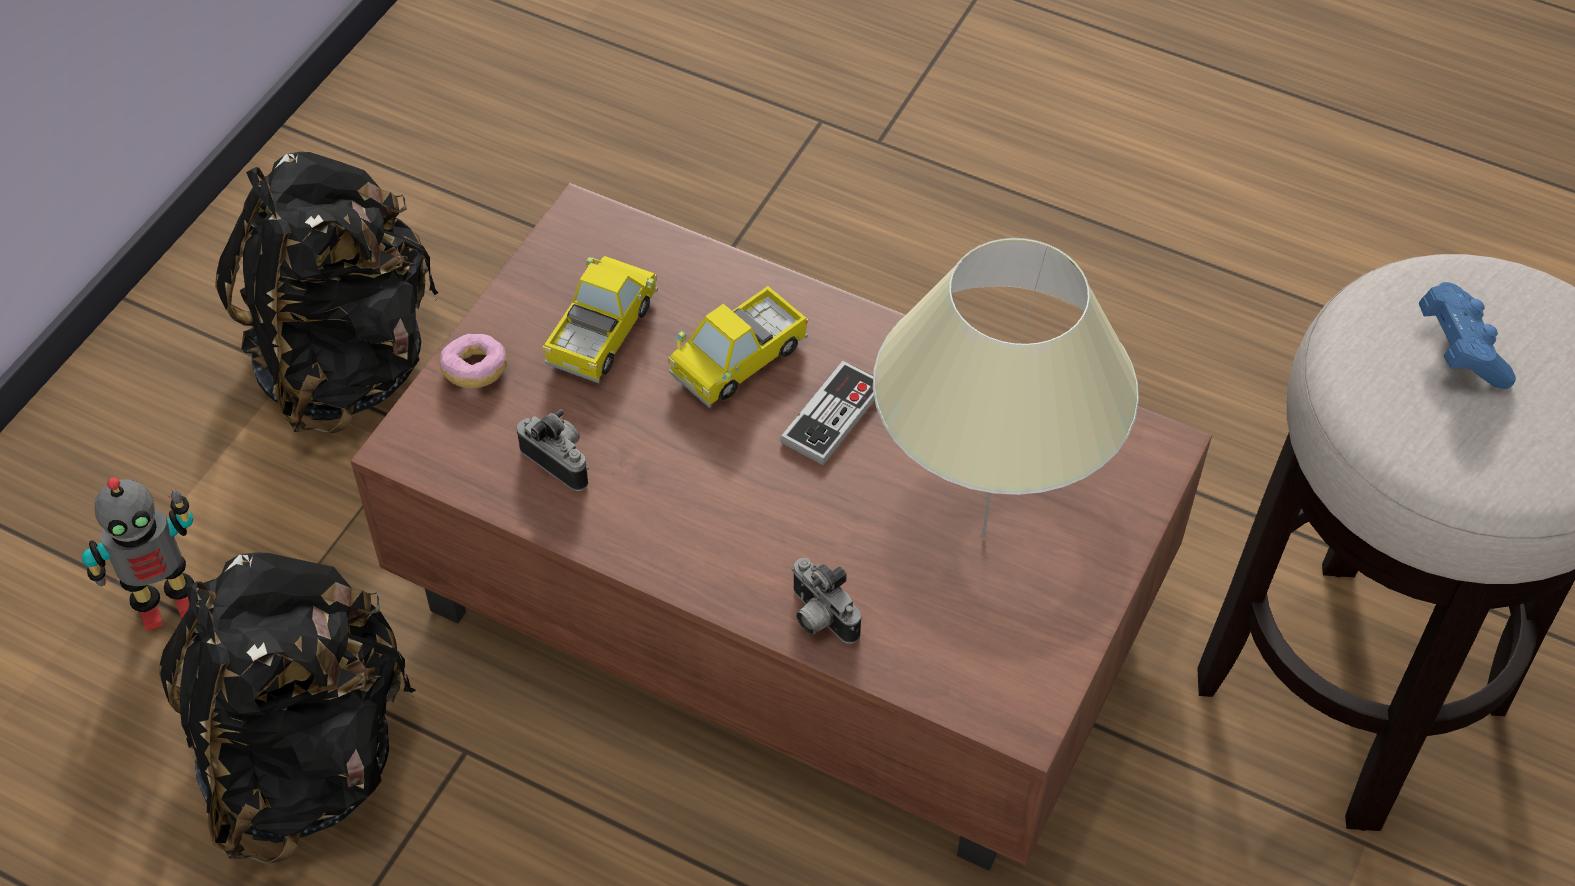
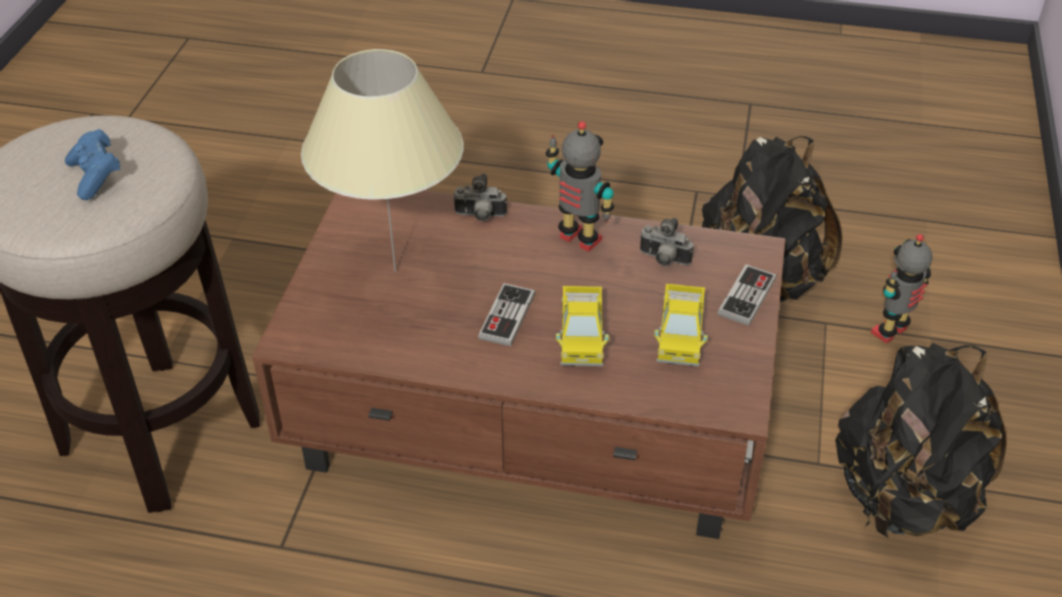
camera: 165 degrees right, 10 degrees down
(475, 370) = (747, 297): donut -> game controller
(674, 528) = (578, 240): none -> toy robot
(739, 360) = (581, 336): toy truck -> toy truck turned 150 degrees clockwise
(818, 618) = (480, 216): camera -> camera turned 150 degrees clockwise

